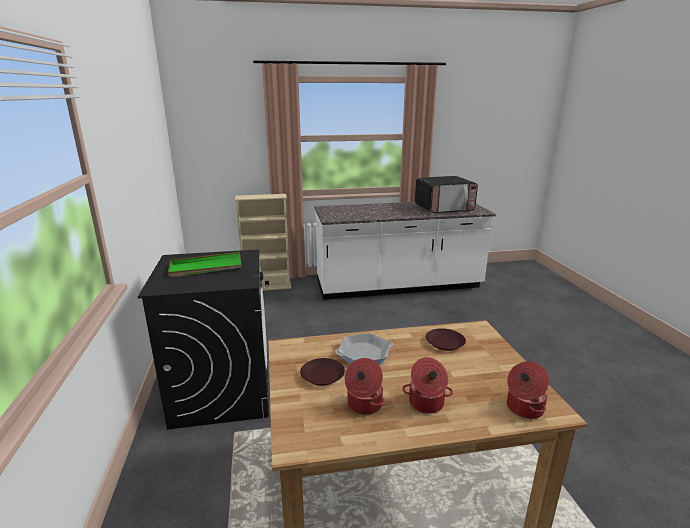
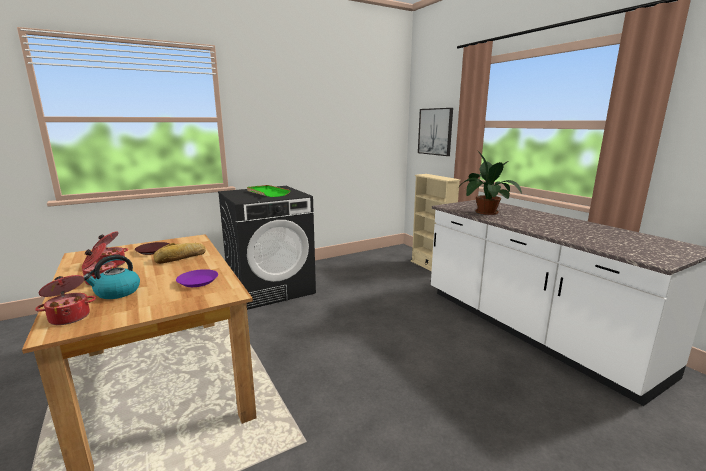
camera: 70 degrees right, 5 degrees down
(223, 148) = (435, 131): none -> picture
(359, 214) = (484, 211): none -> potted plant
(364, 354) = (181, 257): frying pan -> bread
(444, 208) = (610, 239): microwave -> none
(445, 343) = (197, 281): brown plate -> purple plate
(465, 387) = (117, 292): none -> kettle

